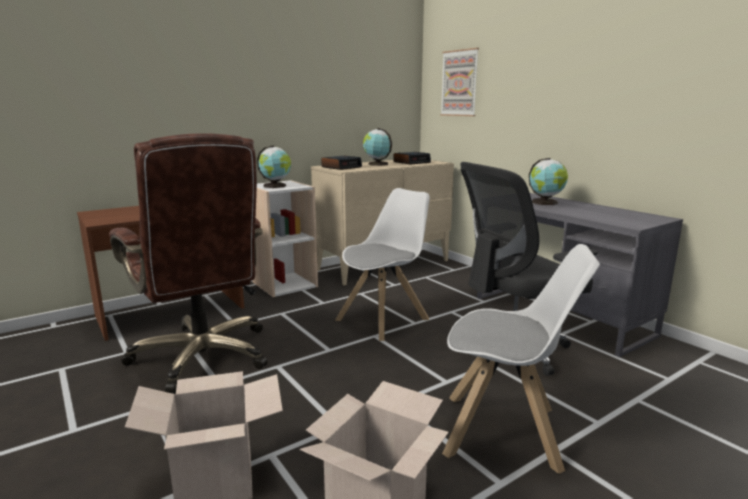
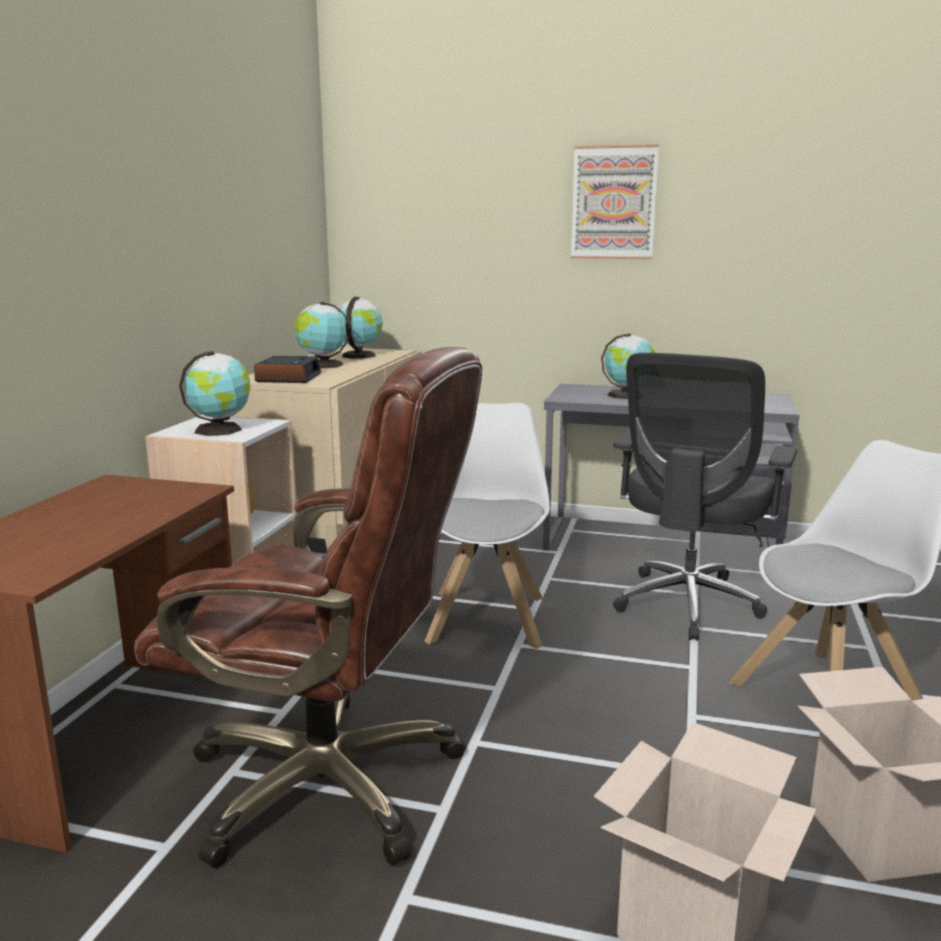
camera: 40 degrees left, 0 degrees up
(412, 162) = (359, 355): alarm clock -> globe
(459, 83) = (416, 222): picture -> picture (613, 203)

